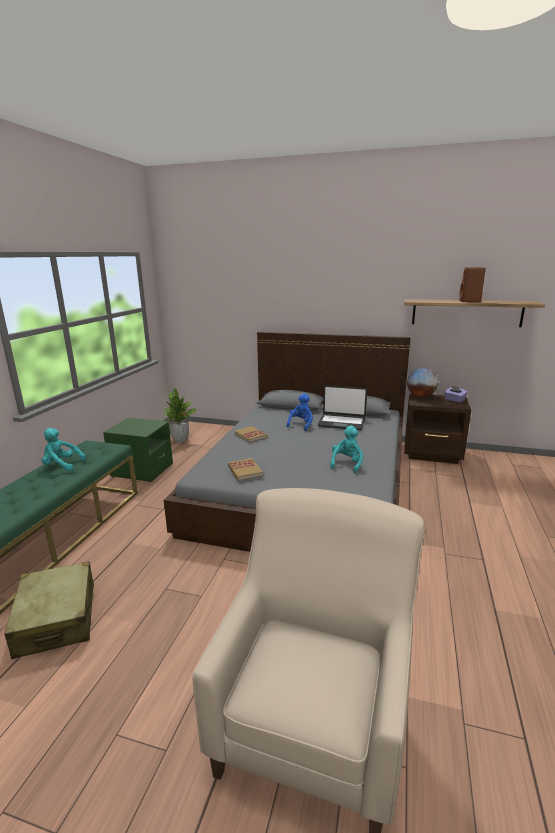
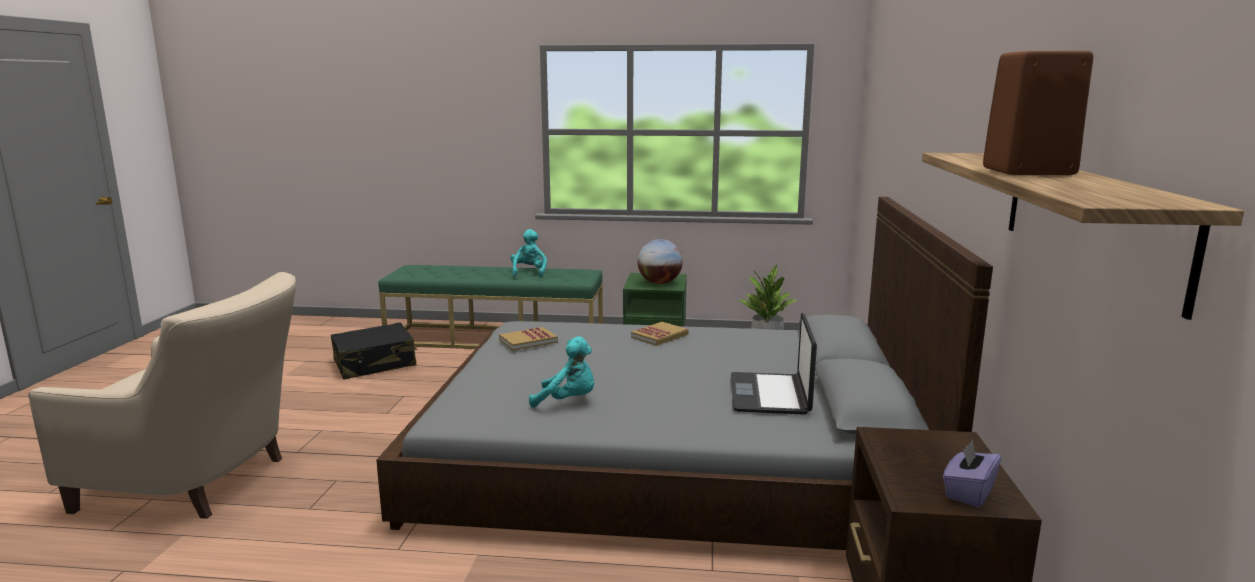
camera: 80 degrees right, 5 degrees down
(57, 619) = (375, 364): beige suitcase -> black suitcase
(301, 424) = (733, 364): blue plush toy -> none
(421, 396) = (953, 444): globe -> globe (659, 283)

